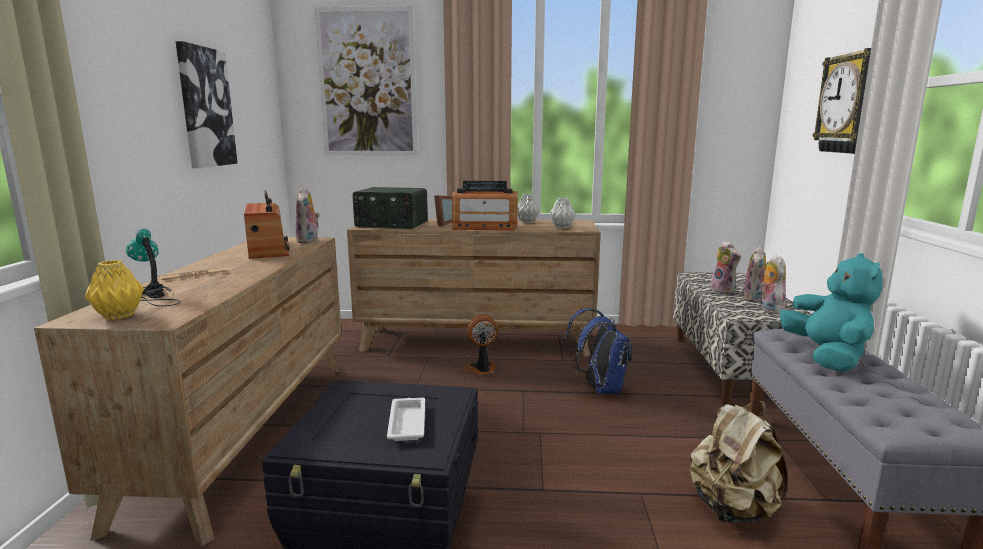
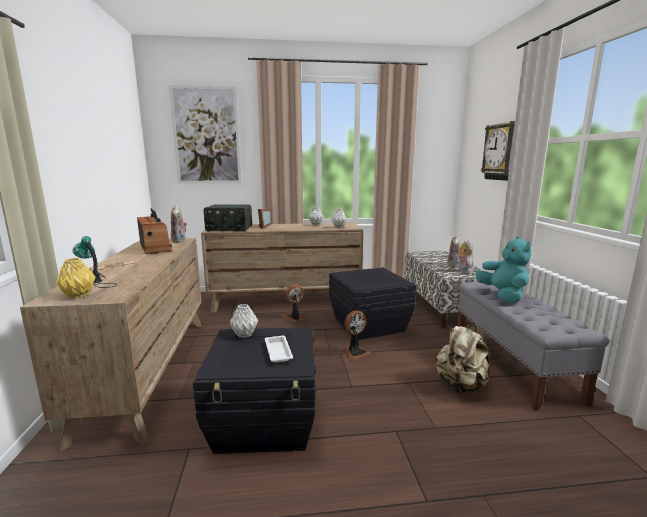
camera: 10 degrees left, 0 degrees up
(205, 107) = (103, 152): picture -> none
(368, 391) = (245, 334): none -> grey vase
(485, 227) = (291, 228): radio -> none
(564, 434) = (355, 353): none -> fan
(599, 388) = (369, 324): blue backpack -> black storage box
(724, 290) = (435, 261): plush toy -> none

